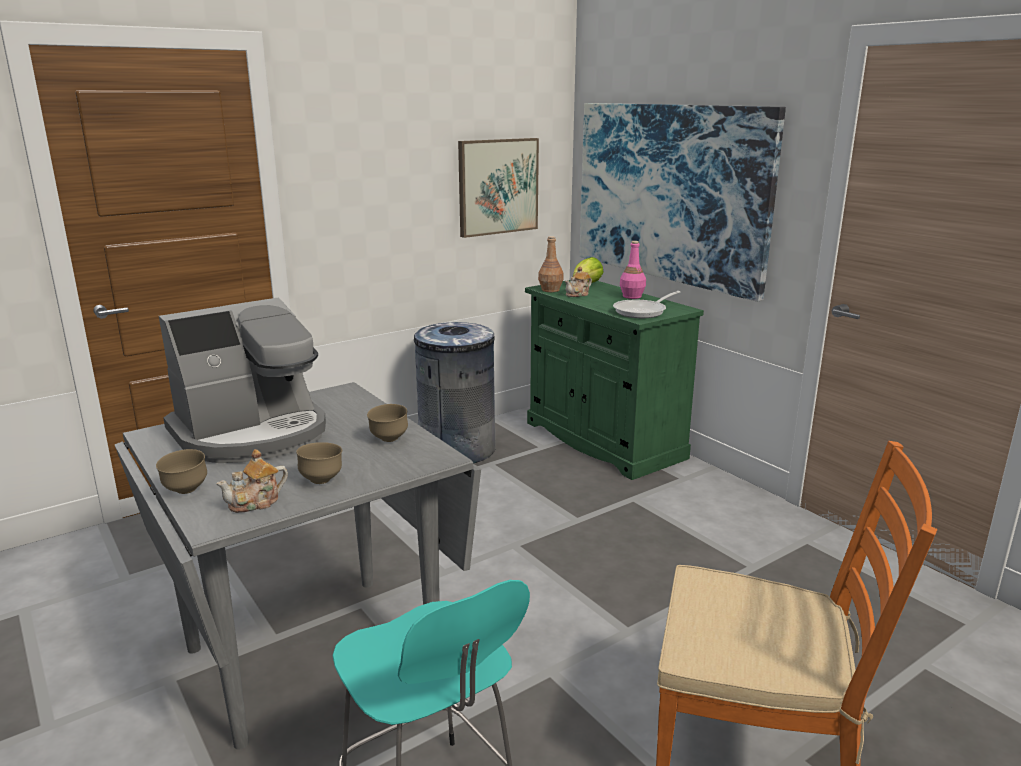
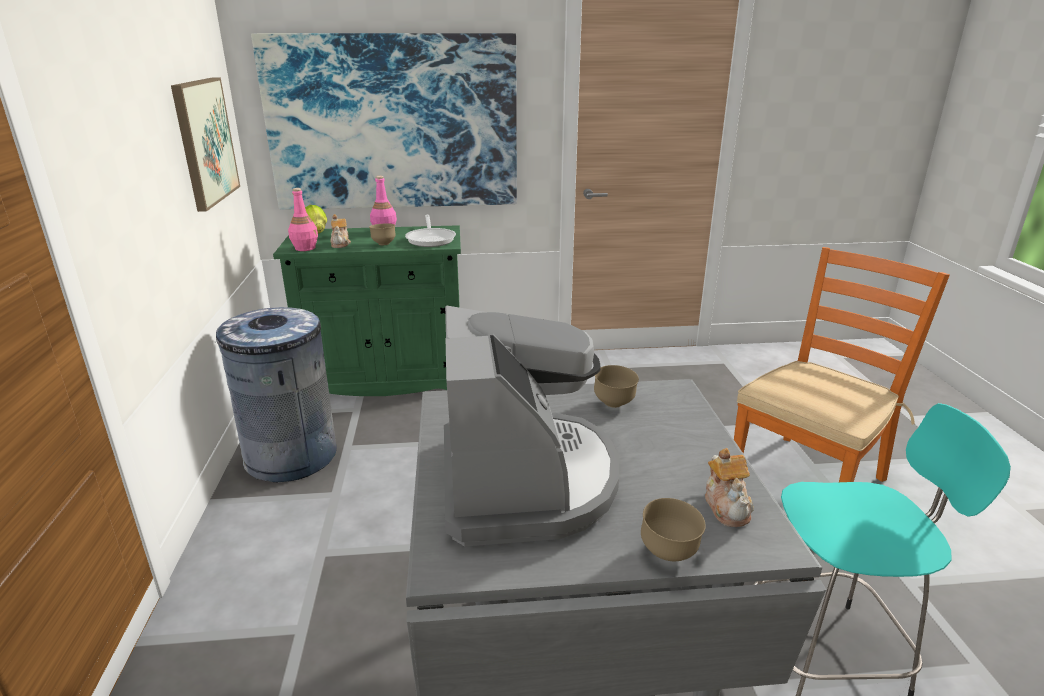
camera: 60 degrees left, 5 degrees up
(322, 480) = (692, 458): brown bowl -> brown bowl (383, 244)
(550, 290) = (305, 248): brown bottle -> pink bottle

